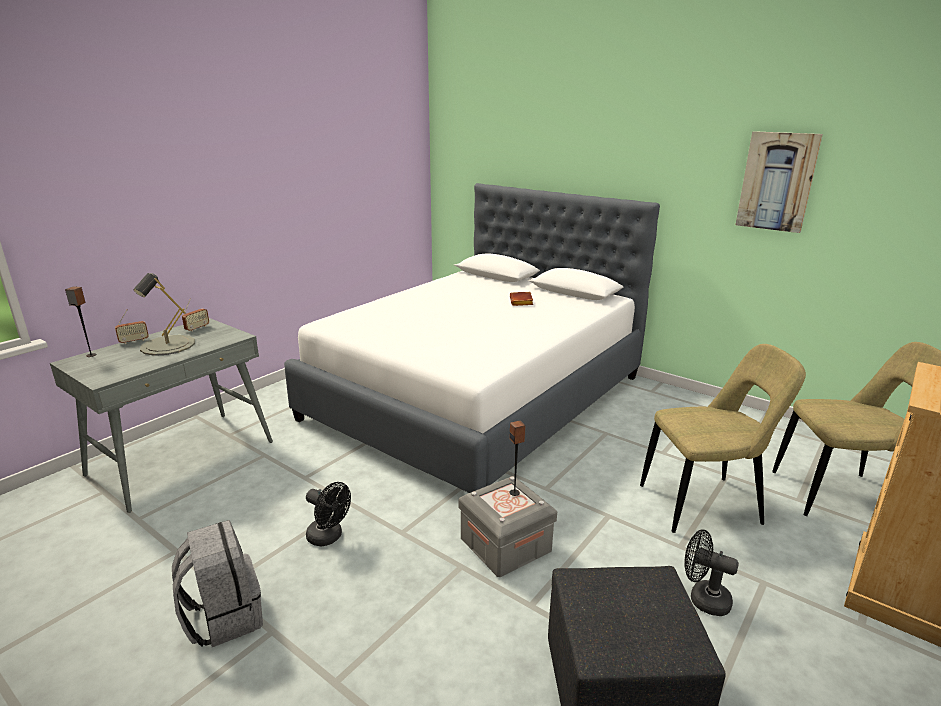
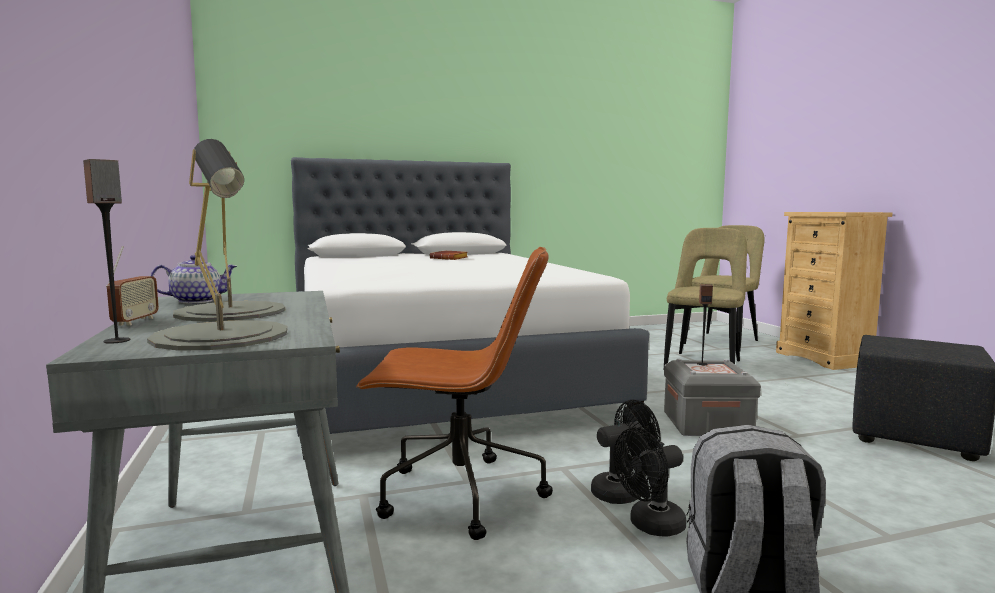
camera: 55 degrees left, 15 degrees down
(107, 365) = (221, 335): none -> grey table lamp
(197, 328) = (197, 301): radio -> teapot
(283, 481) = (457, 495): none -> brown office chair
(703, 599) = (812, 392): black fan -> black fan (650, 526)
(777, 181) = (588, 141): picture -> none

